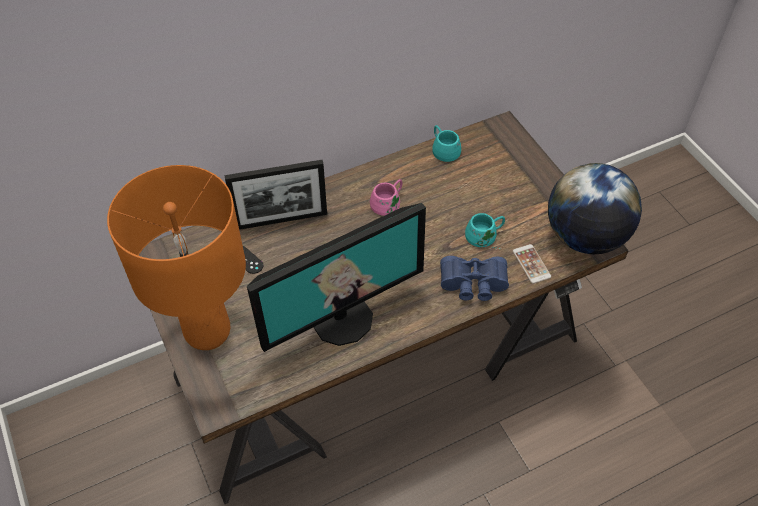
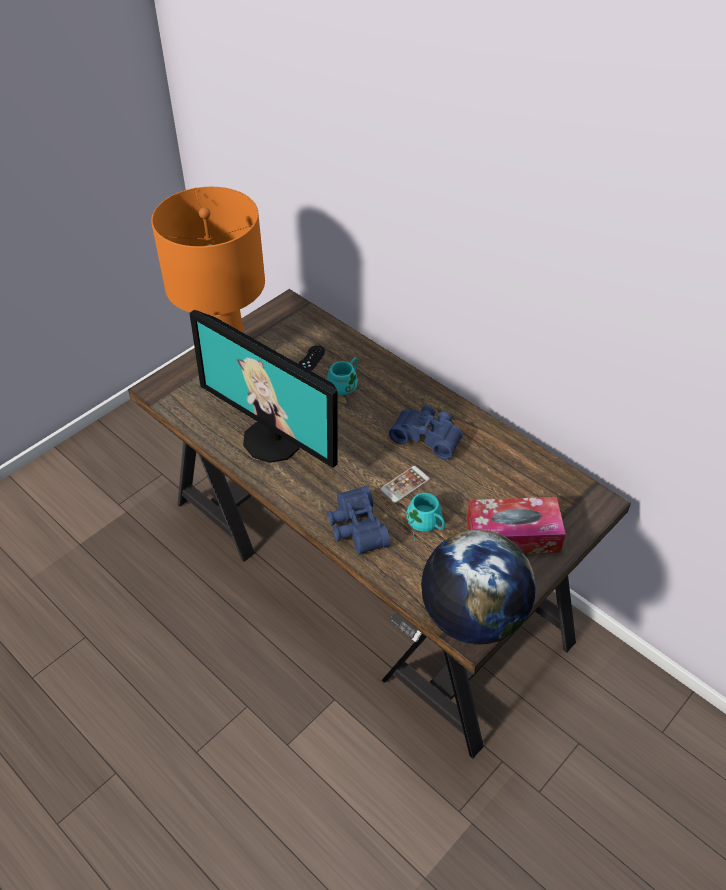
camera: 70 degrees right, 5 degrees down
(281, 220) = (367, 366): picture frame -> none
(390, 204) = (427, 436): pink mug -> blue binoculars
(446, 148) = (533, 460): turquoise mug -> turquoise mug (347, 384)
(516, 187) = (512, 535): none -> tissue box
(531, 264) = (407, 572): phone -> phone (405, 484)

